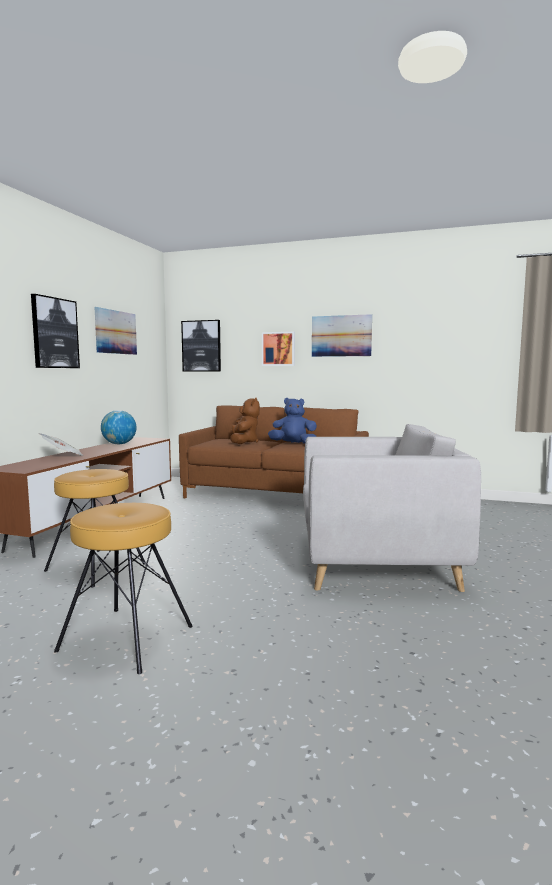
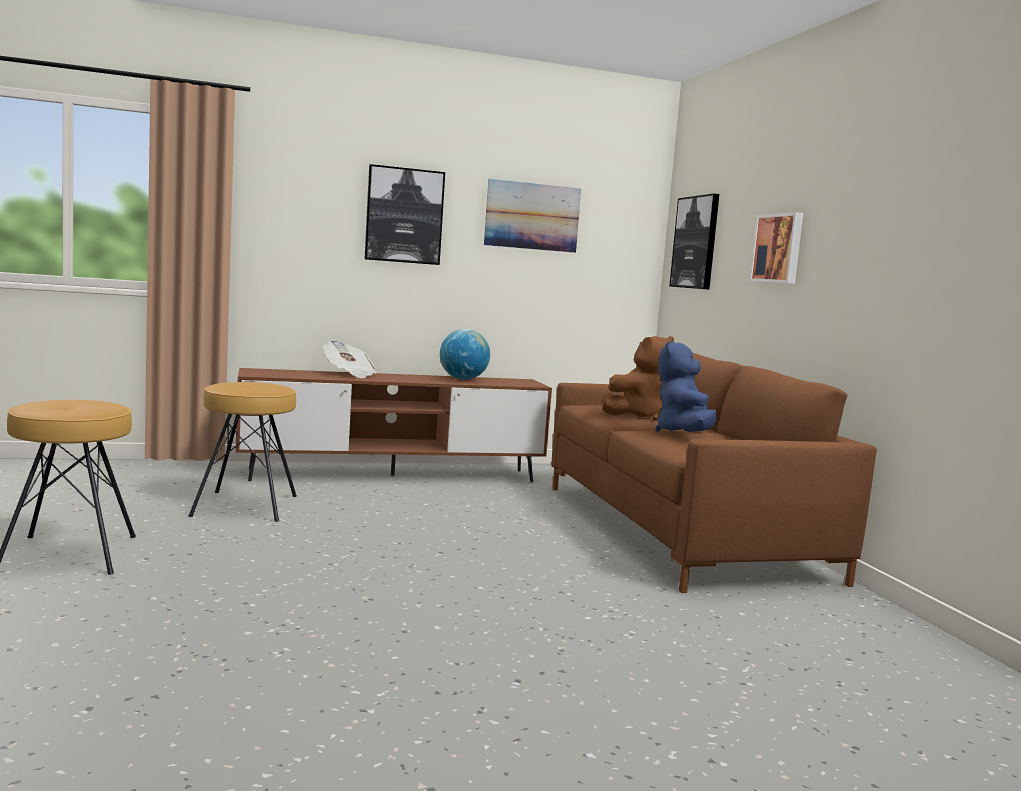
camera: 55 degrees right, 0 degrees up
(293, 444) = (684, 434): blue plush toy -> blue plush toy turned 135 degrees counterclockwise
(341, 336) = (868, 220): picture -> none
(376, 561) = (444, 643): grey armchair -> none

